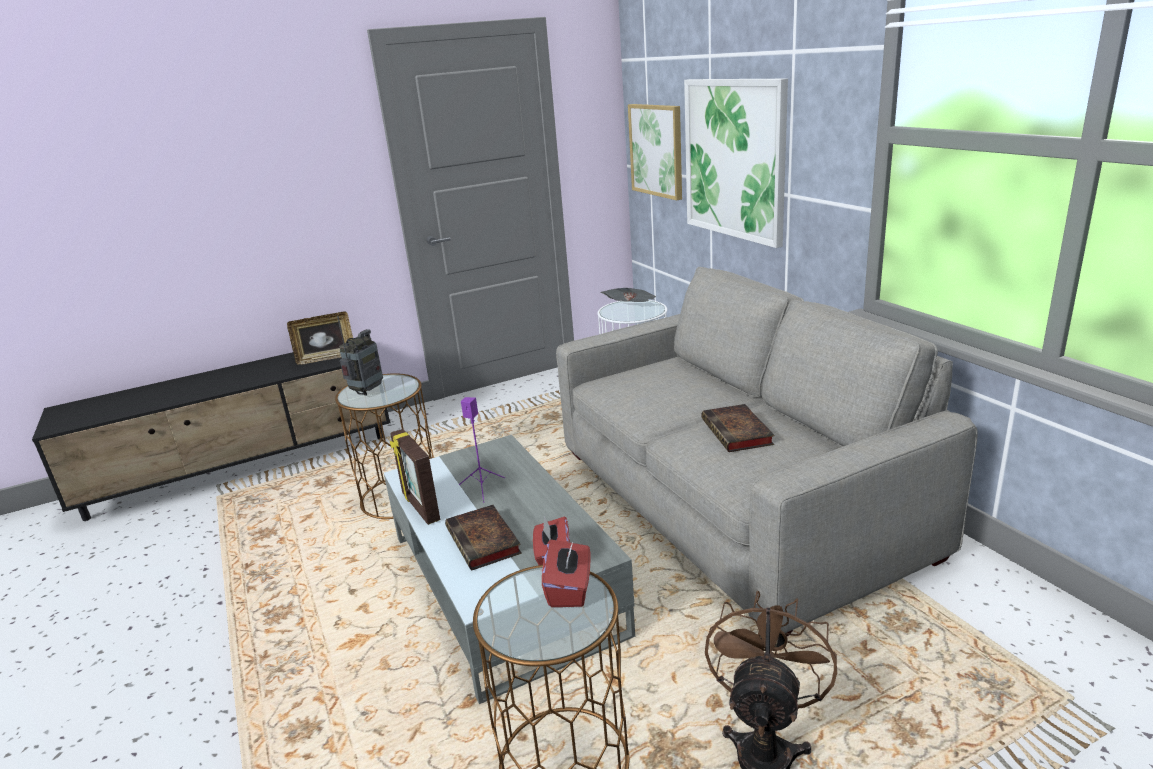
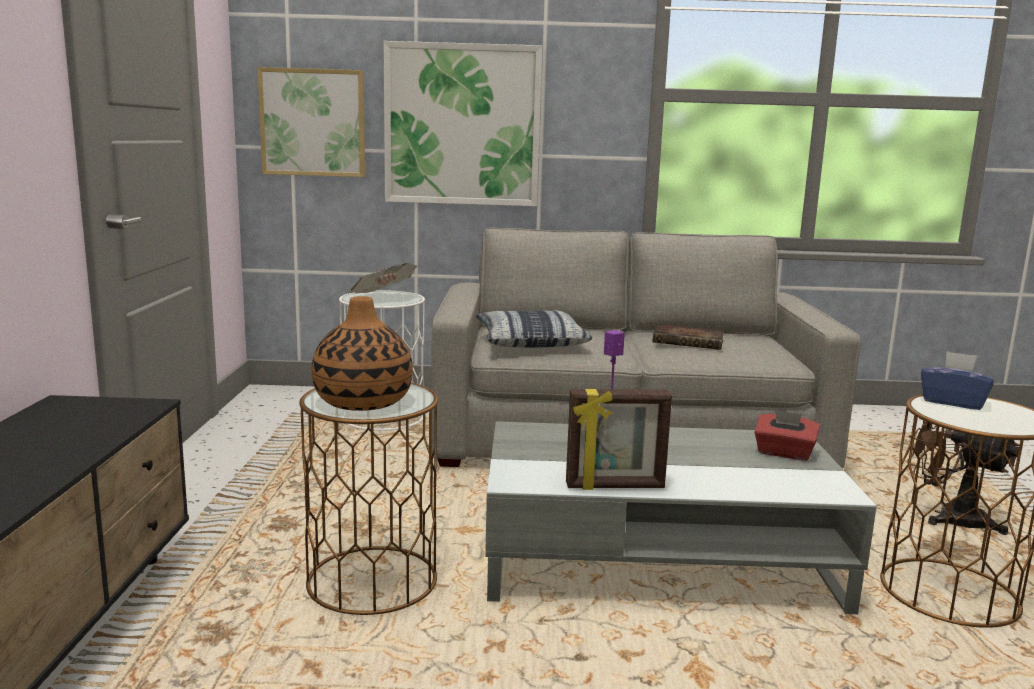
camera: 65 degrees left, 10 degrees down
(326, 358) = (85, 423): picture frame -> none
(367, 391) = (363, 402): radio -> vase
(484, 542) = (729, 472): book -> none
(569, 589) = (953, 402): red tissue box -> blue tissue box
(640, 382) = (530, 341): none -> pillow

